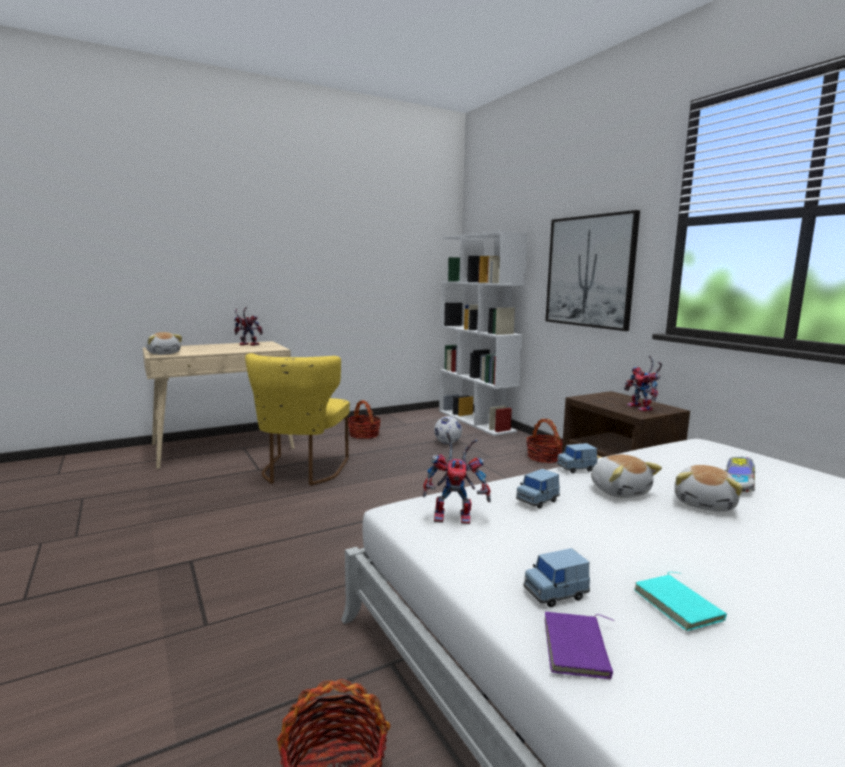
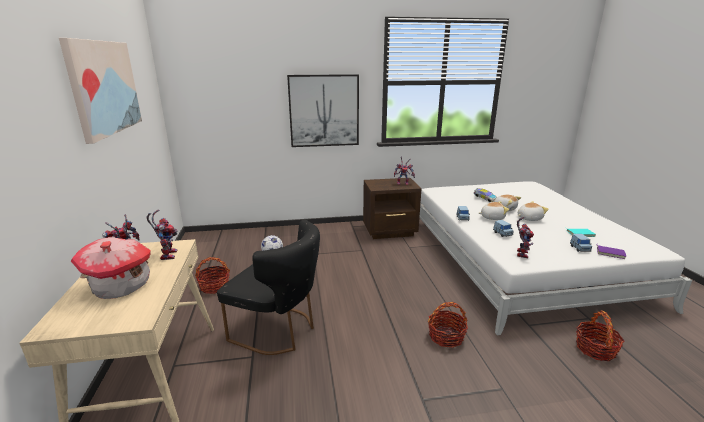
camera: 70 degrees left, 10 degrees up
(164, 353) = (128, 316): plush toy -> plush toy (529, 218)
(206, 349) = (121, 286): none -> toy house
(258, 348) = (167, 254): none -> toy robot
(301, 472) = (279, 330): yellow chair -> black chair
(335, 225) = (104, 87): none -> picture
(476, 421) = (236, 235): white bookcase -> none
(544, 457) = (327, 232): basket -> basket (446, 336)

